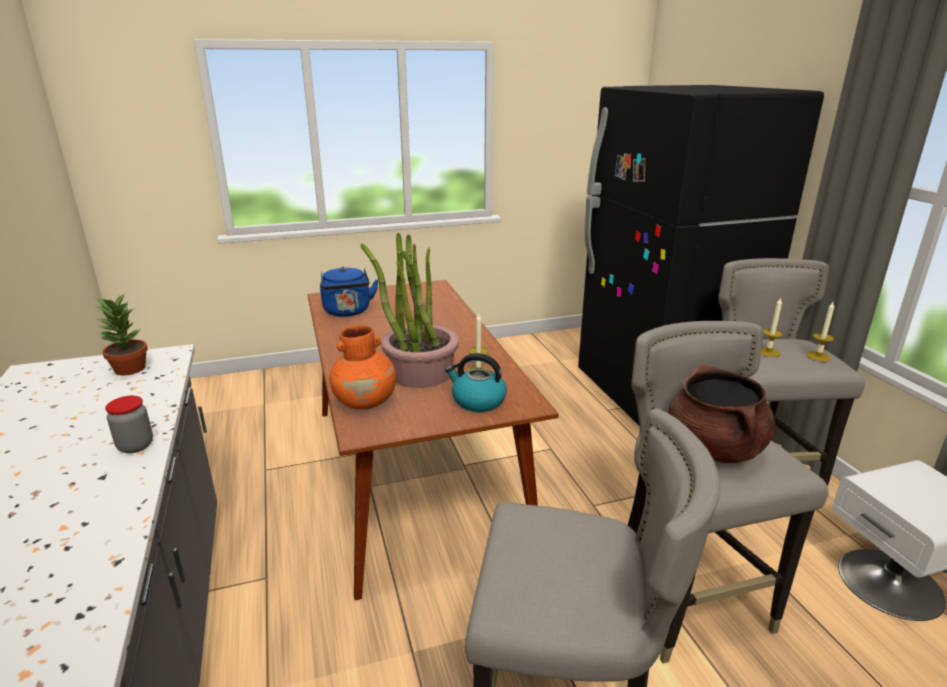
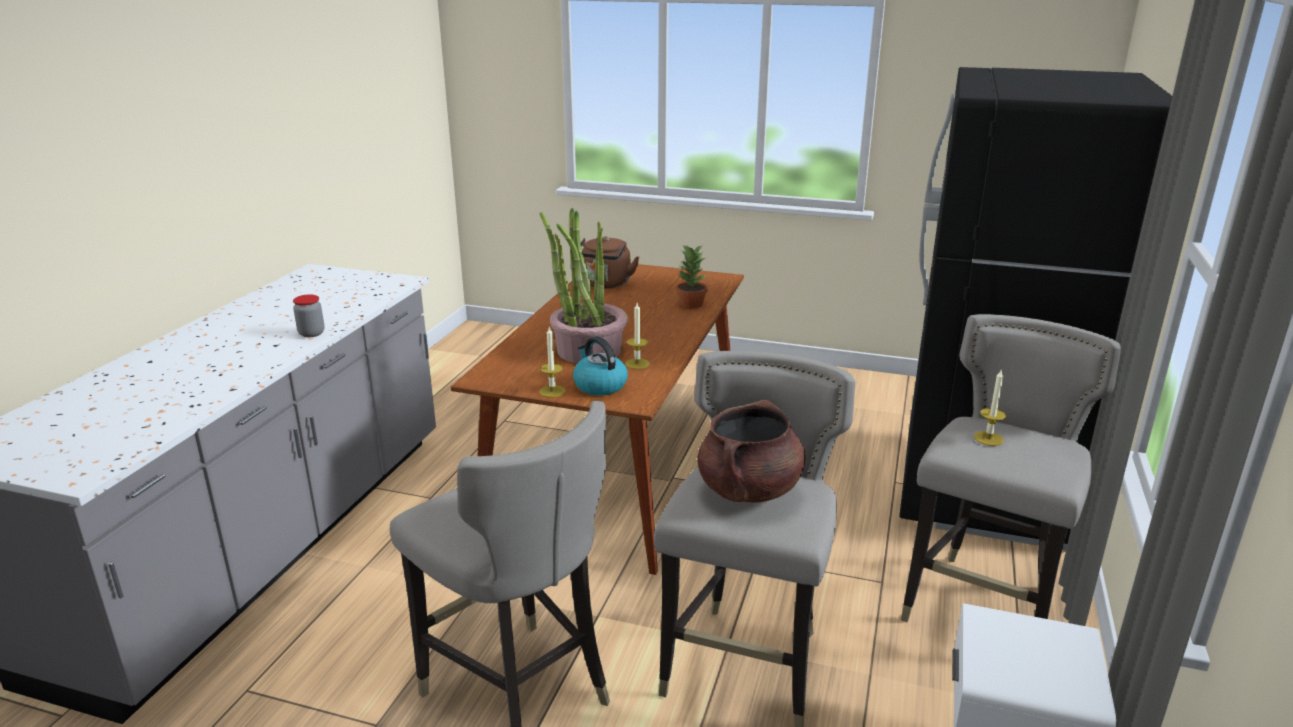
camera: 35 degrees right, 0 degrees up
(129, 369) = (367, 284): potted plant -> potted plant (691, 304)
(348, 312) = (605, 284): blue kettle -> brown kettle
(366, 402) = (514, 359): orange vase -> none
(818, 356) = (1048, 462): candle -> candle (552, 391)

